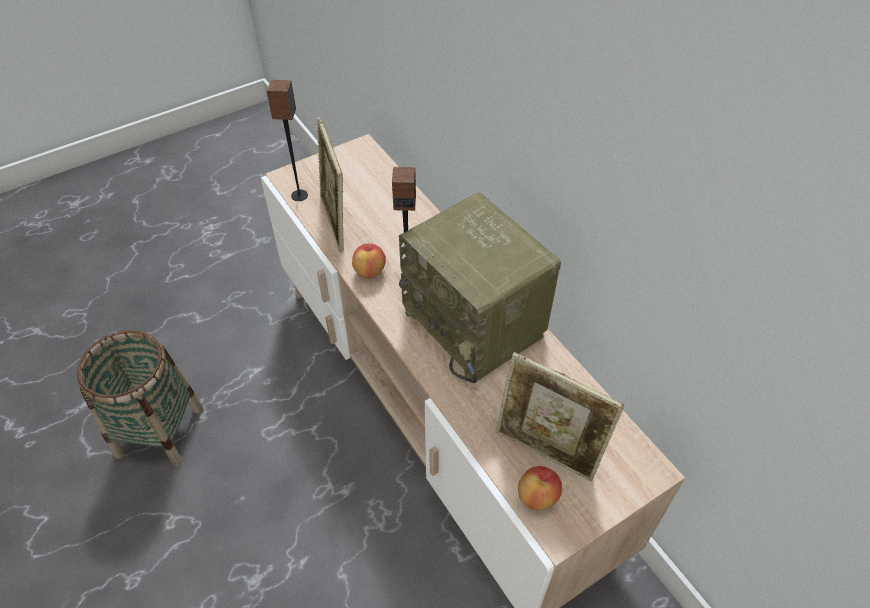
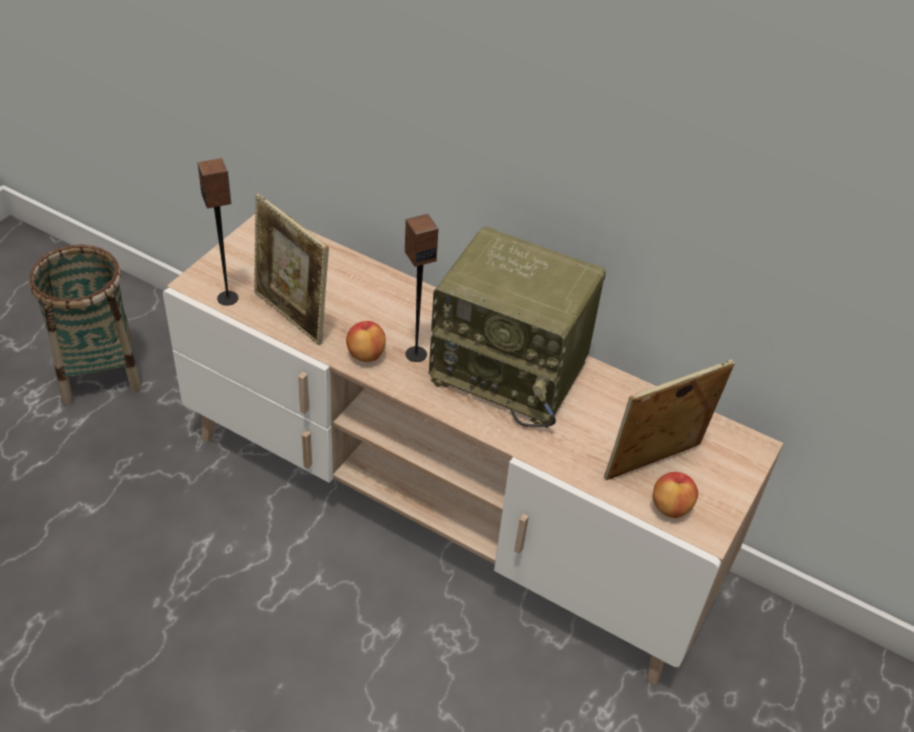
camera: 30 degrees left, 5 degrees down
(160, 431) = (126, 655): basket -> basket (99, 371)
(546, 452) = (654, 465): picture frame -> picture frame turned 150 degrees clockwise

